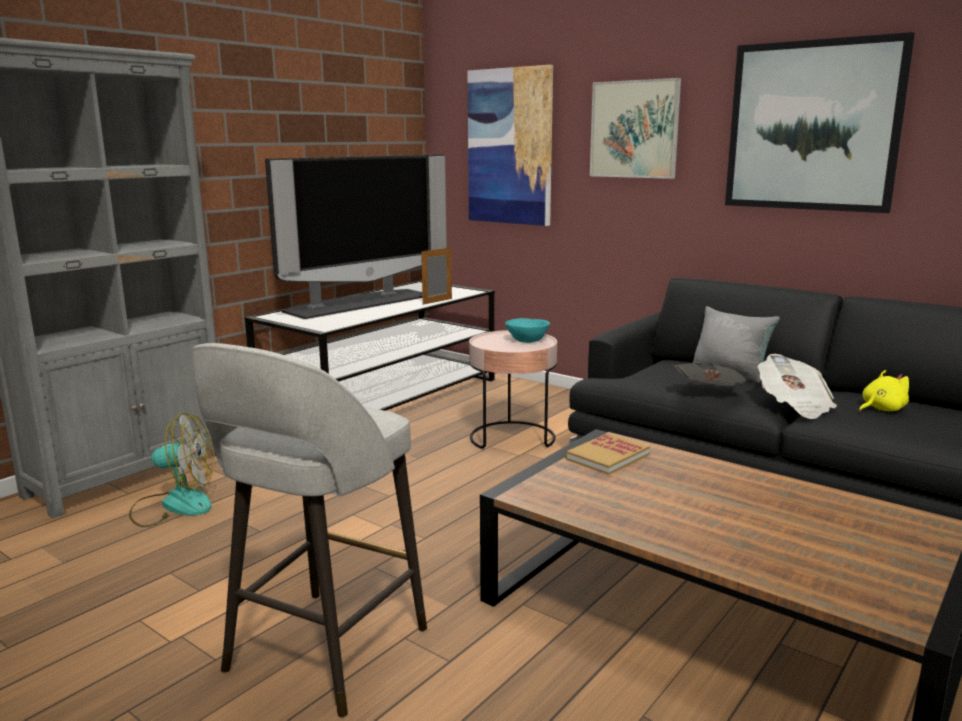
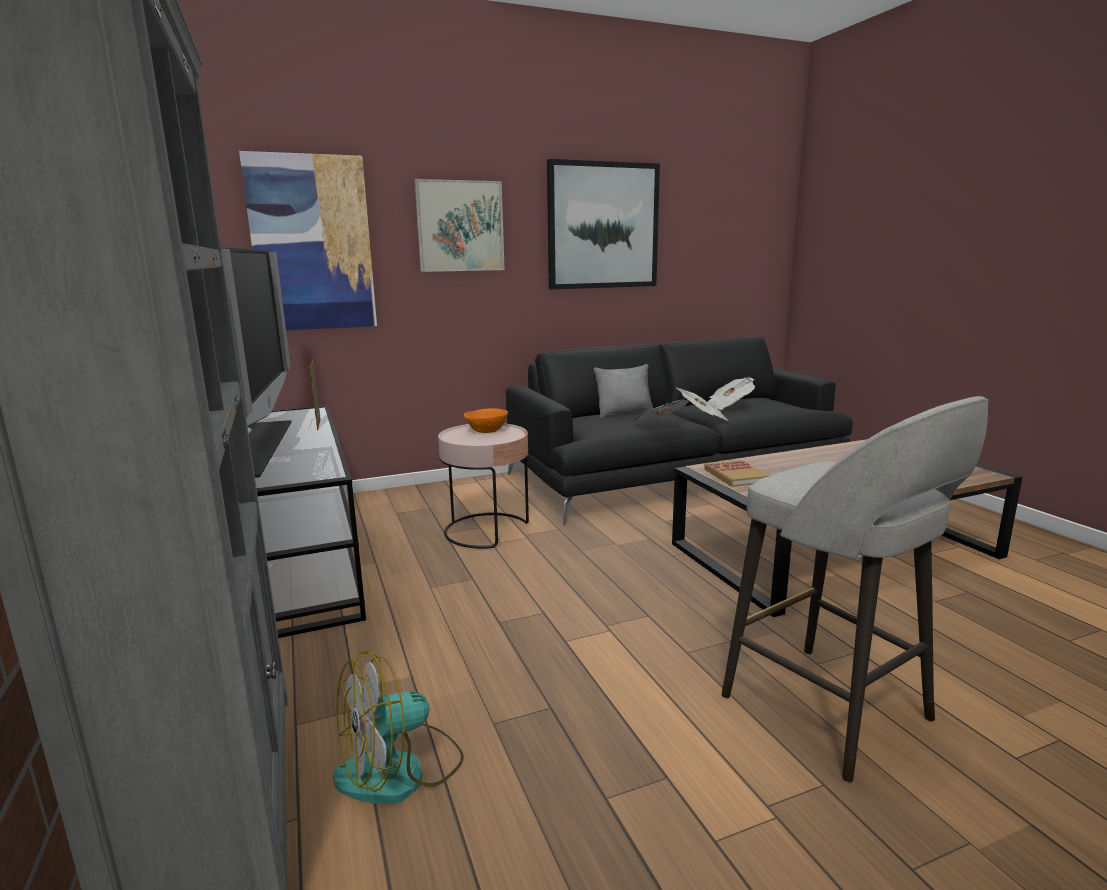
camera: 60 degrees left, 0 degrees up
(174, 505) = (400, 770): fan -> fan turned 150 degrees counterclockwise
(527, 340) = (487, 430): turquoise bowl -> orange bowl
(881, 409) = (726, 407): yellow plush toy -> newspaper

